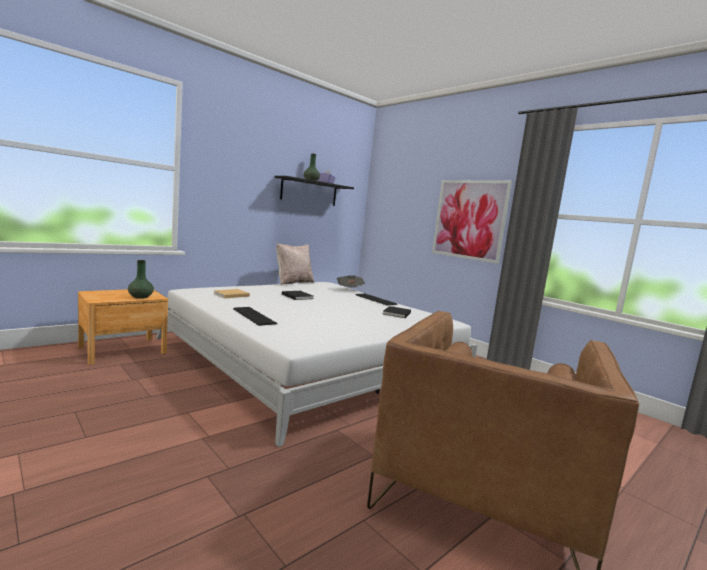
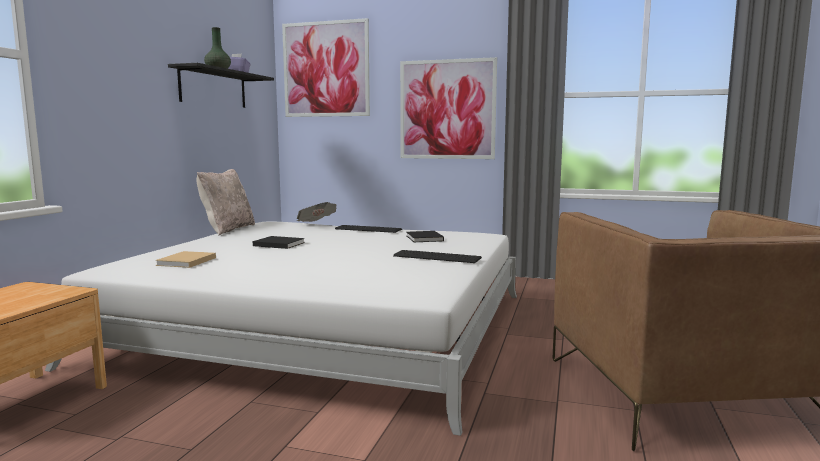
camera: 30 degrees left, 0 degrees up
(140, 297) = (44, 297): green vase -> none
(254, 316) = (291, 277): keyboard -> keyboard (436, 256)
(396, 183) = (326, 69): none -> picture

